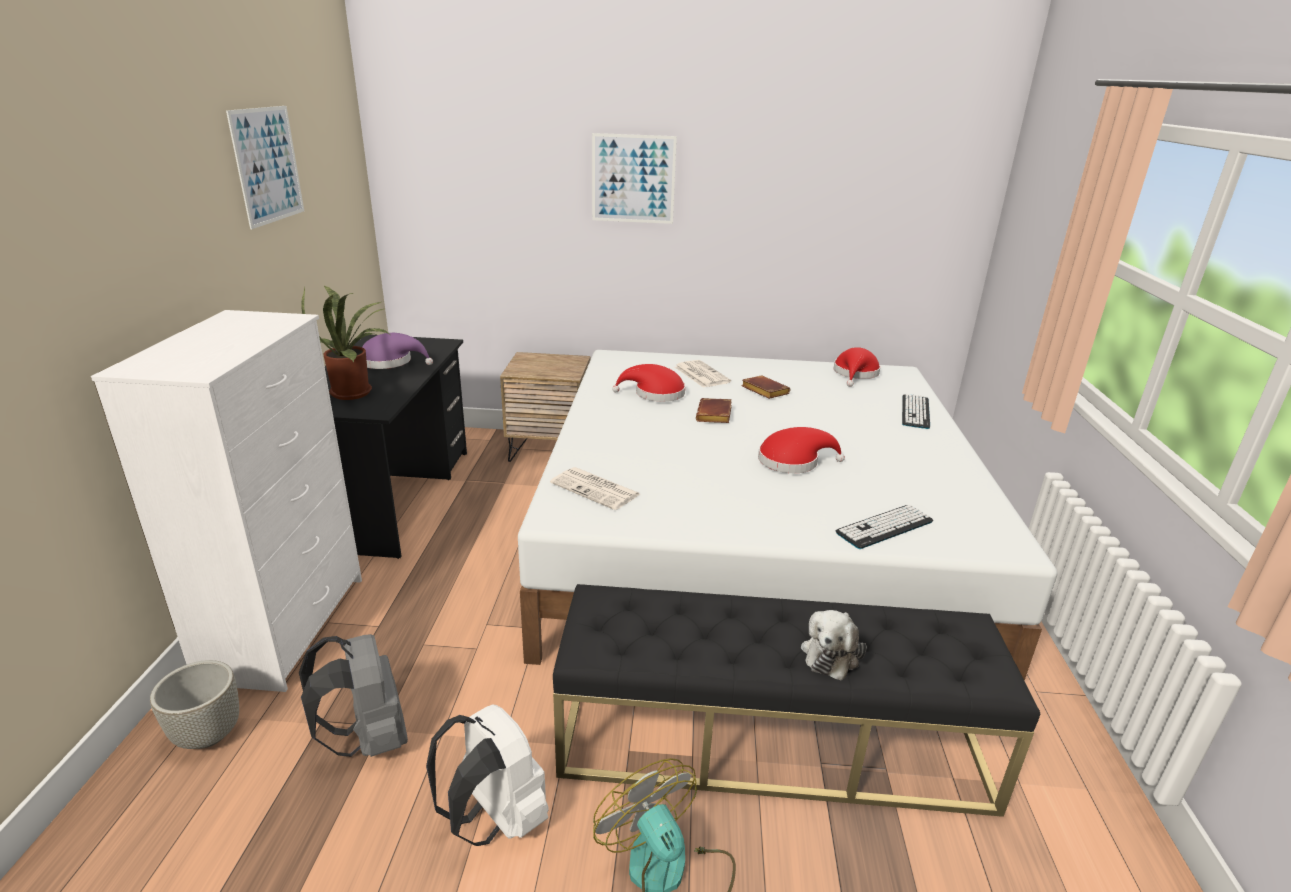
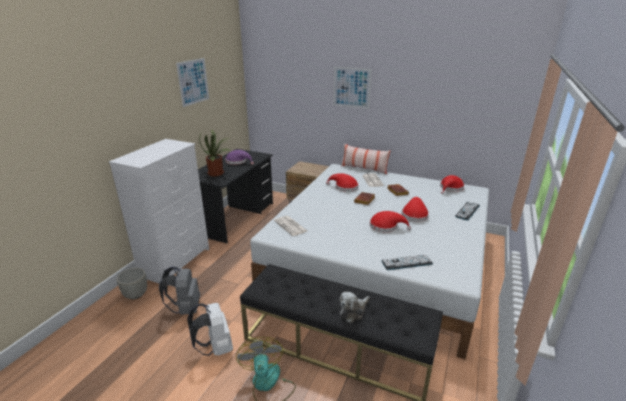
camera: 20 degrees right, 0 degrees up
(669, 354) = (364, 169): none -> pillow
(828, 431) = (414, 215): none -> red hat

